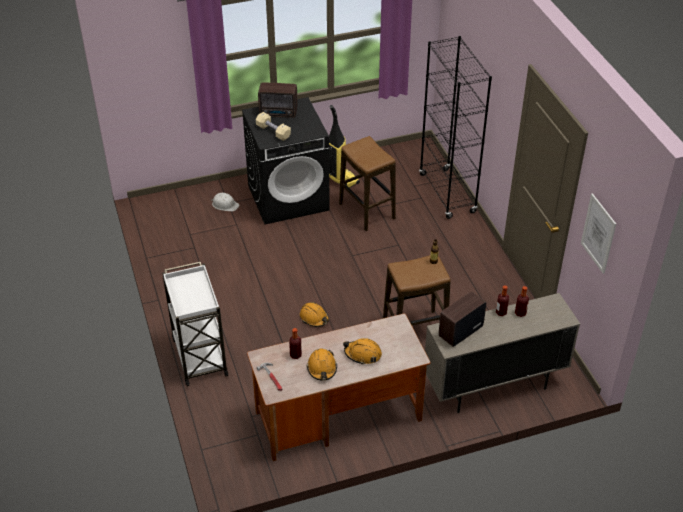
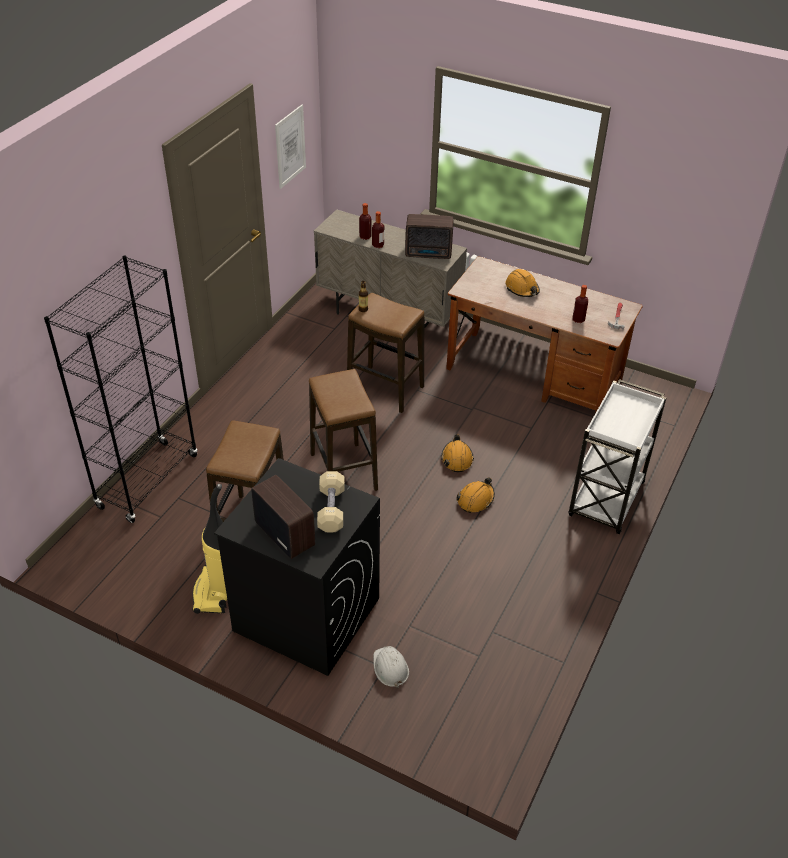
camera: 135 degrees left, 0 degrees up
(322, 368) = (567, 299): orange hard hat -> orange hard hat (475, 499)
(364, 265) = (343, 472): none -> stool

